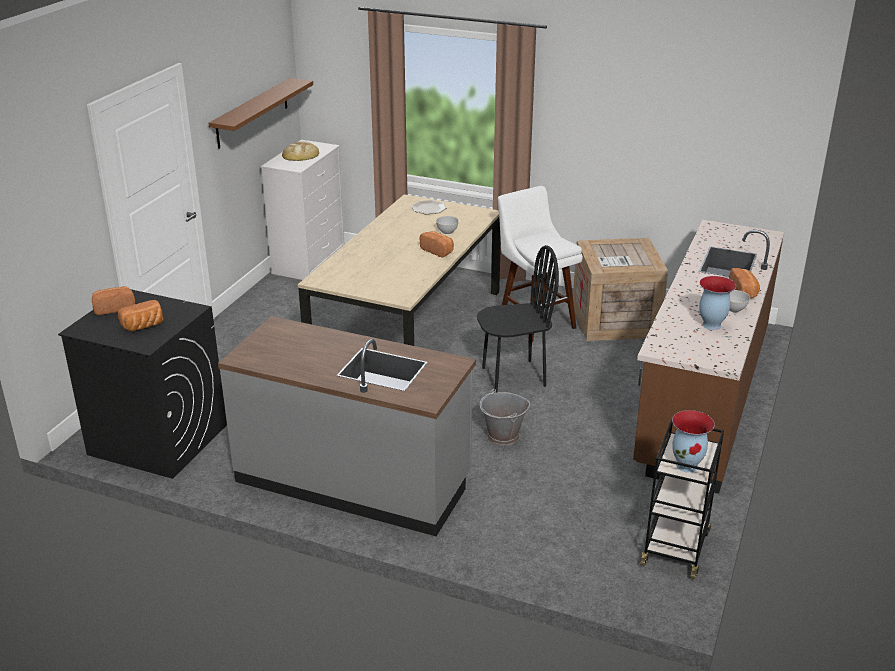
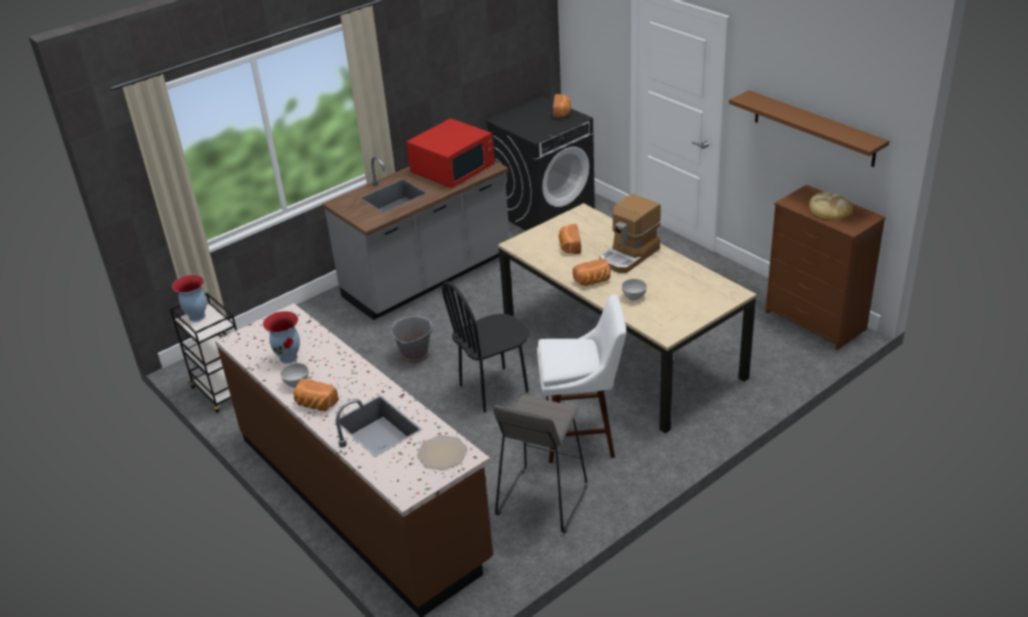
camera: 120 degrees right, 5 degrees up
(144, 326) = (525, 120): bread -> bread (569, 247)
(291, 348) = (453, 168): none -> red microwave
(309, 261) = (816, 321): white dresser -> brown dresser
(384, 244) = (629, 256): none -> coffee machine
(428, 208) = (704, 300): plate -> plate (442, 453)
(513, 376) = (494, 389): black chair -> black chair turned 45 degrees clockwise
(616, 321) = (541, 501): crate -> grey stool

